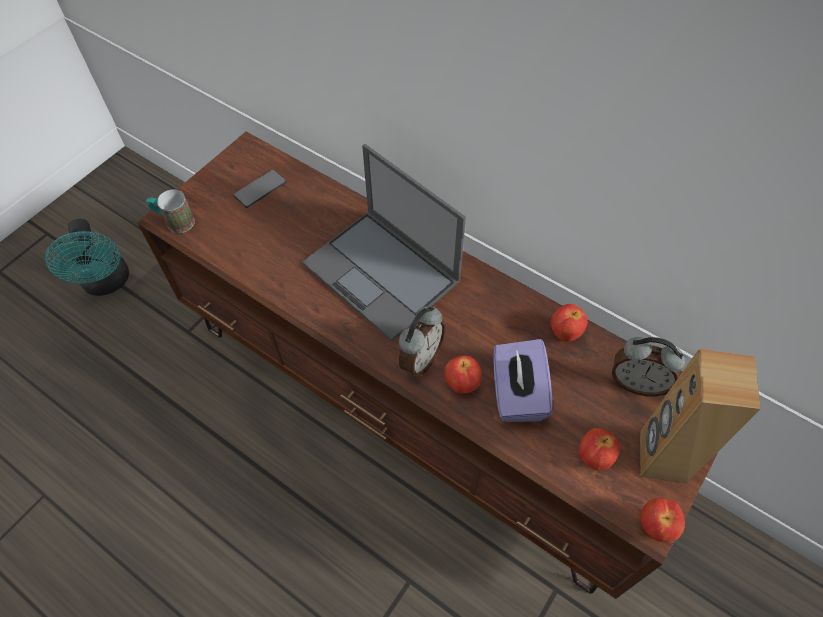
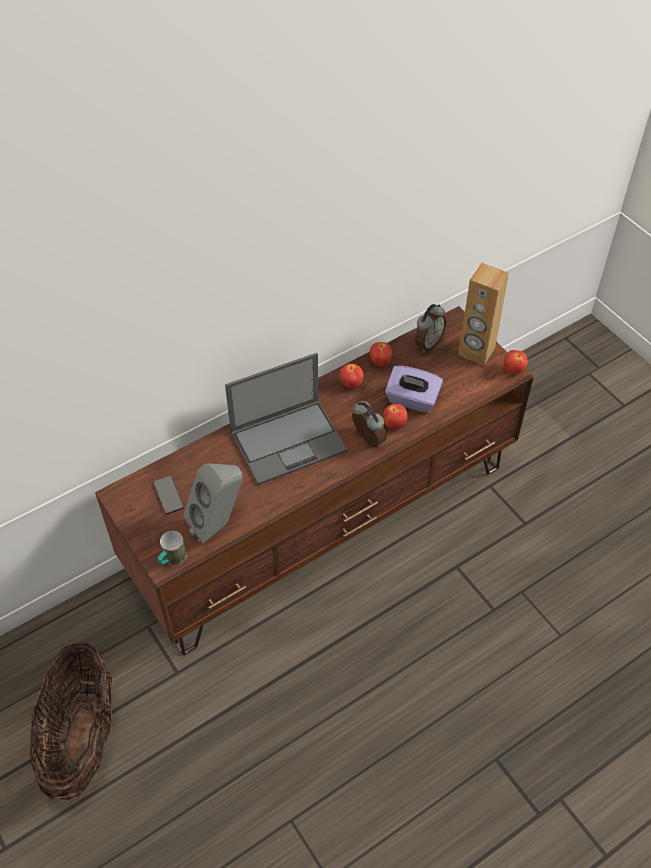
camera: 70 degrees left, 5 degrees down
(107, 283) = (82, 737): turquoise fan -> basket
(234, 246) = (218, 524): none -> grey speaker
(593, 456) = (465, 381): apple -> apple (350, 384)

